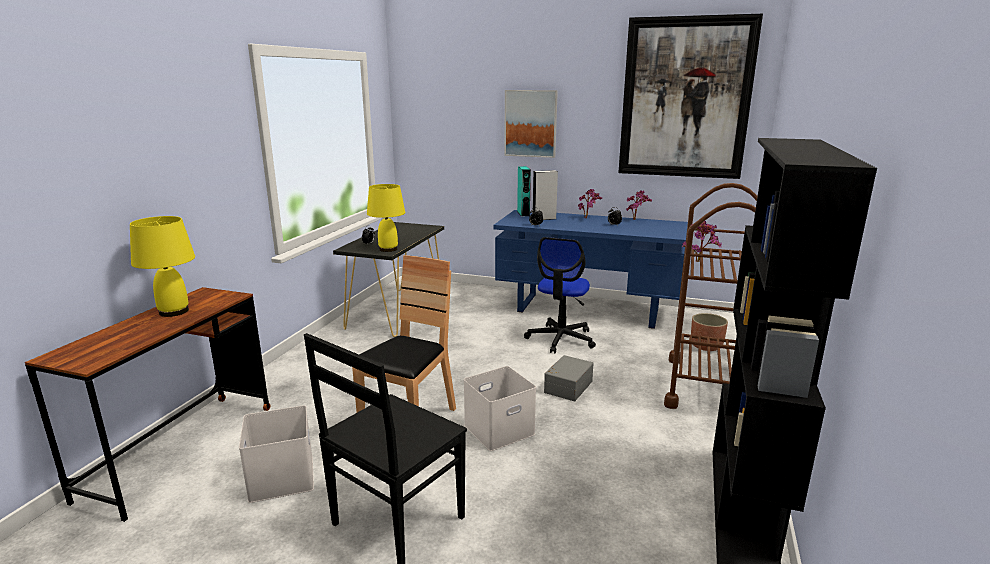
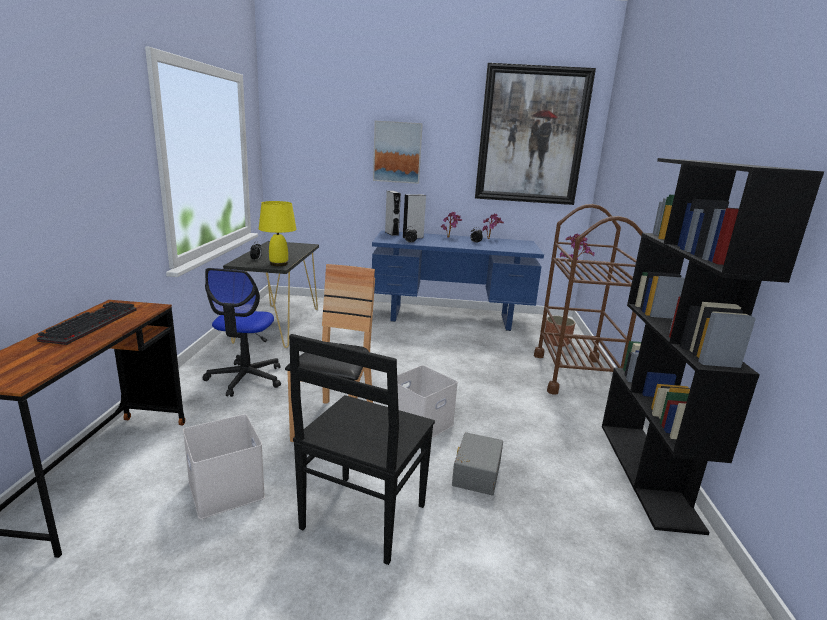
camera: 15 degrees left, 0 degrees up
(173, 311) = (90, 324): yellow table lamp -> keyboard
(523, 213) = (391, 233): turquoise speaker -> grey speaker
(560, 339) = (438, 342): office chair -> office chair (245, 378)
(567, 386) = (462, 382): grey storage box -> grey storage box (475, 472)

